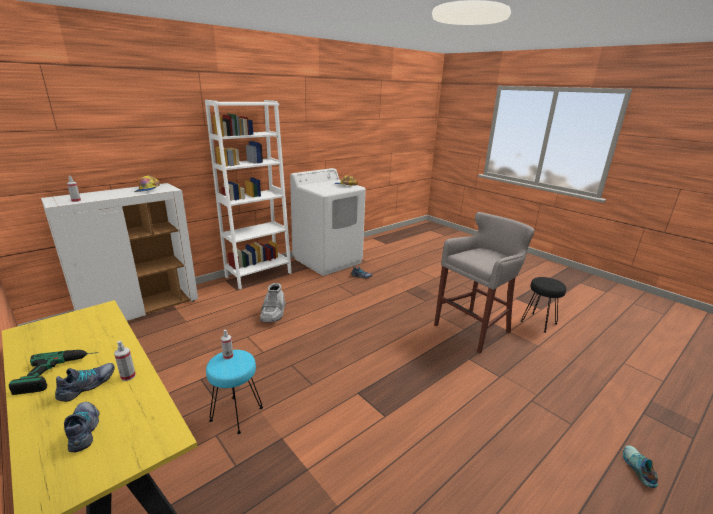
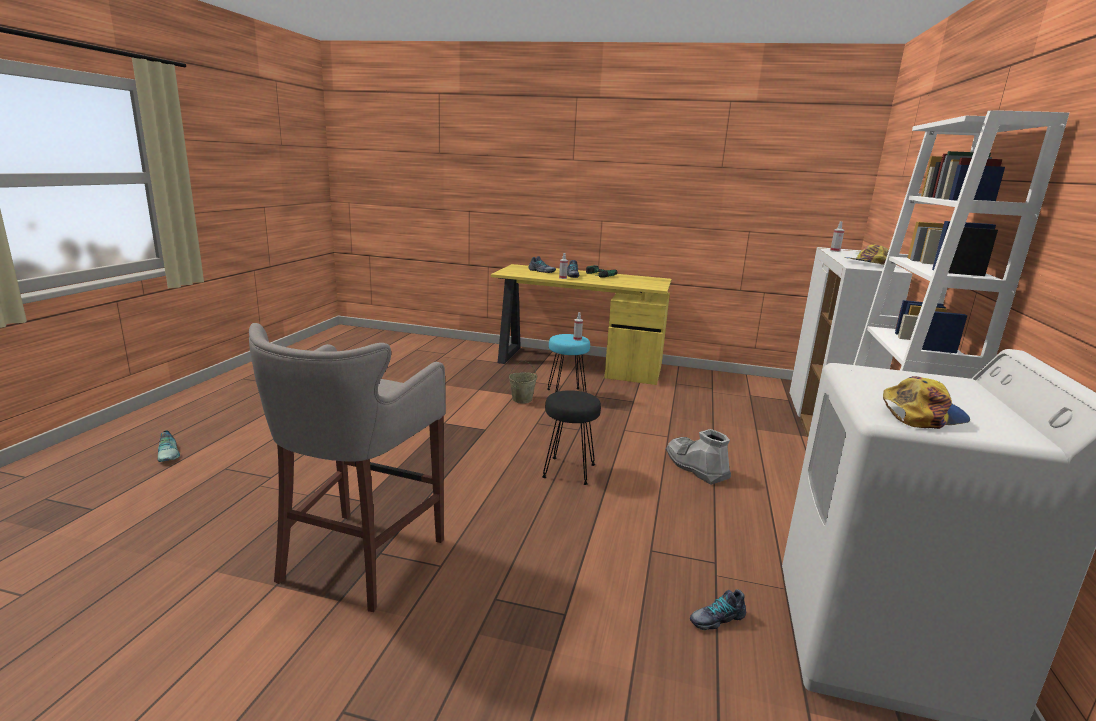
camera: 145 degrees right, 5 degrees down
(285, 425) = (522, 399): none -> beige bucket
(539, 323) = (178, 645): black stool -> black stool (568, 470)

